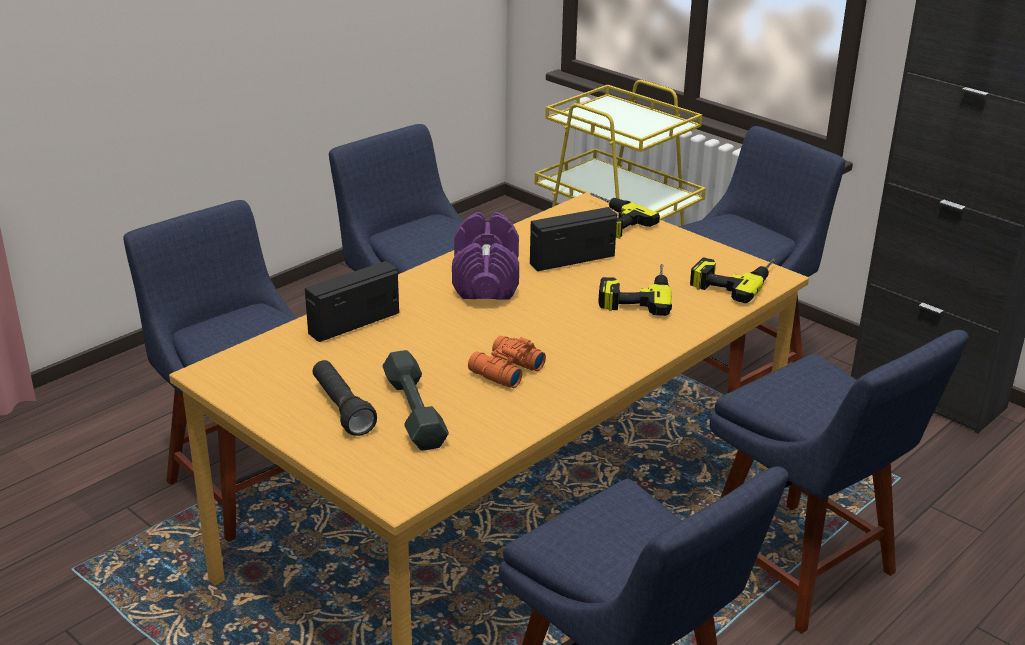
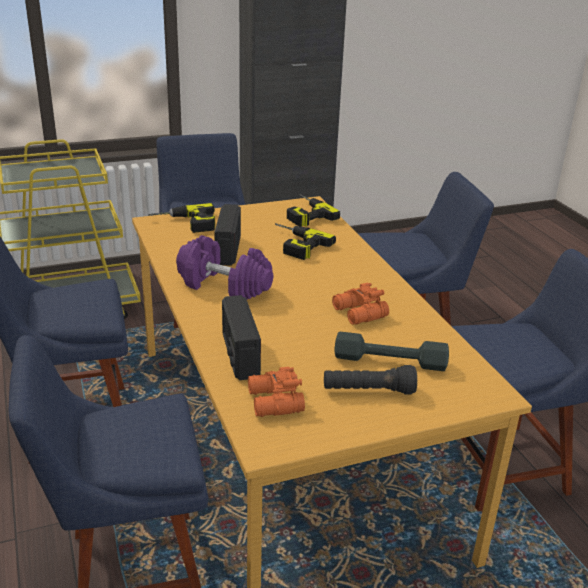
camera: 65 degrees left, 0 degrees up
(283, 361) = (274, 402): none -> orange binoculars

